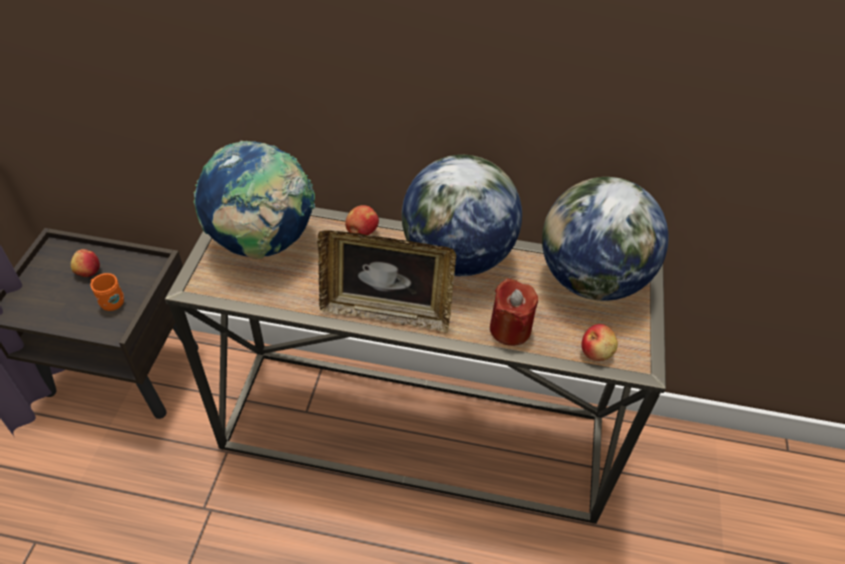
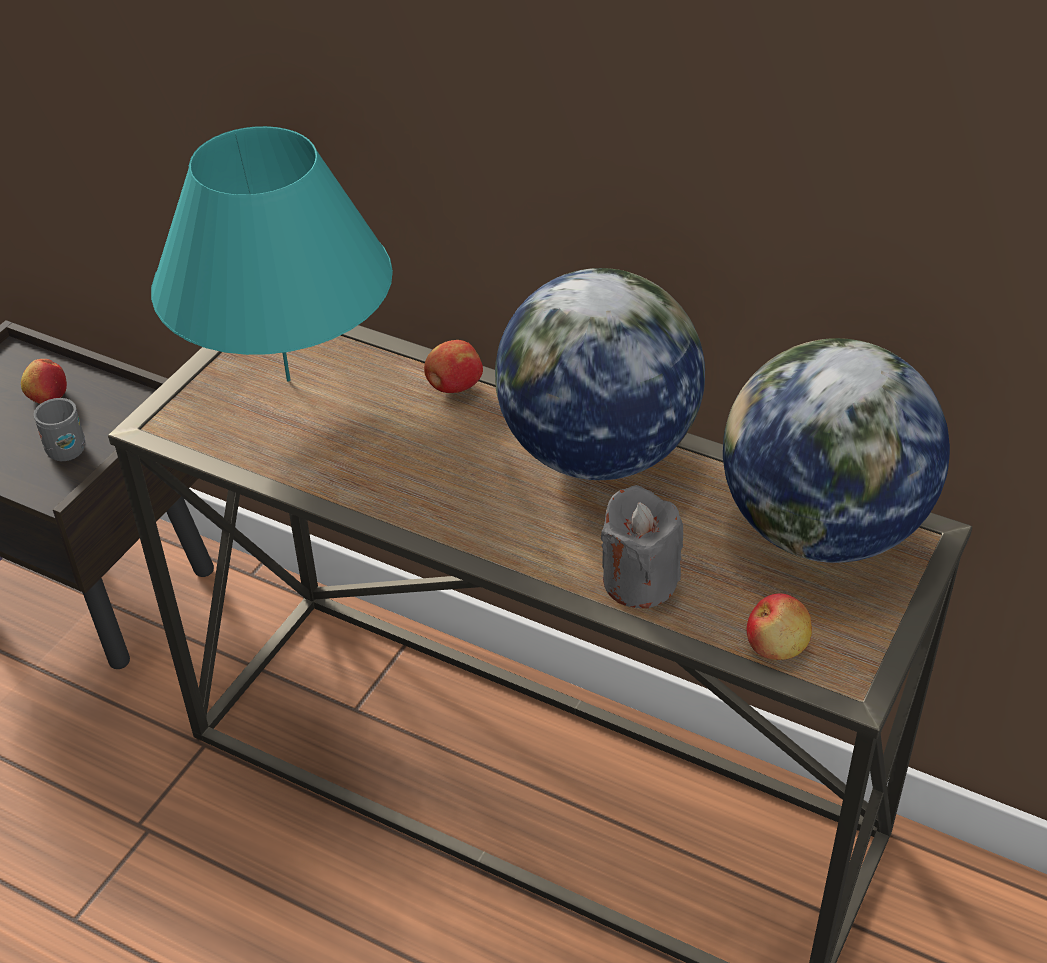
camera: 20 degrees right, 5 degrees down
(110, 302) = (63, 448): orange mug -> grey mug
(263, 244) = (288, 380): globe -> turquoise table lamp
(386, 312) = (441, 515): picture frame -> none
(510, 329) = (639, 581): red candle -> grey candle

